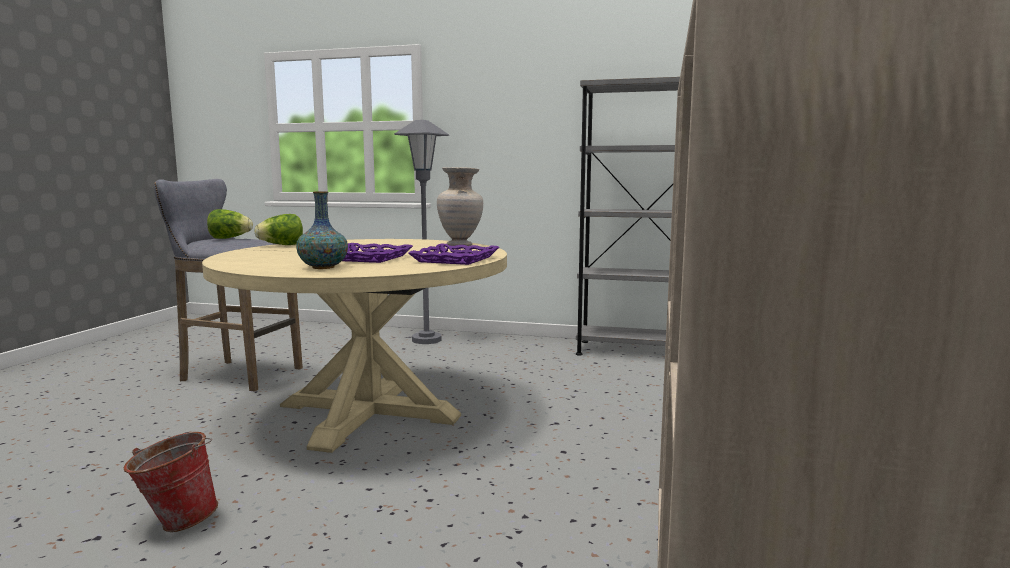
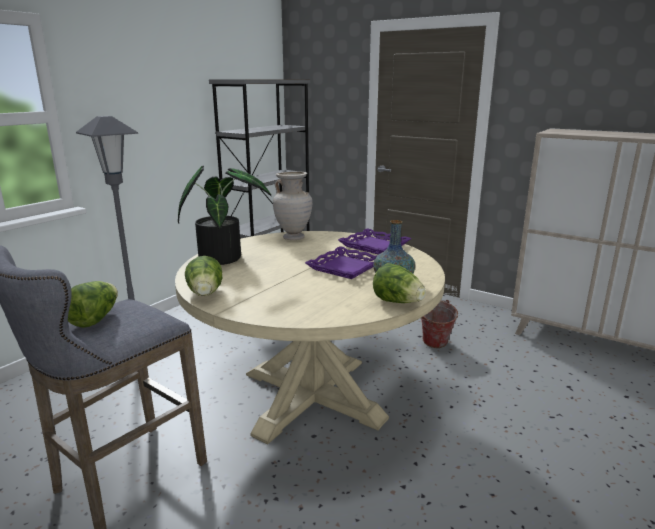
camera: 70 degrees left, 10 degrees up
(176, 521) = (485, 496): bucket -> bucket (434, 345)
(260, 270) = (397, 302): none -> lettuce
(380, 241) = (223, 257): none -> potted plant

